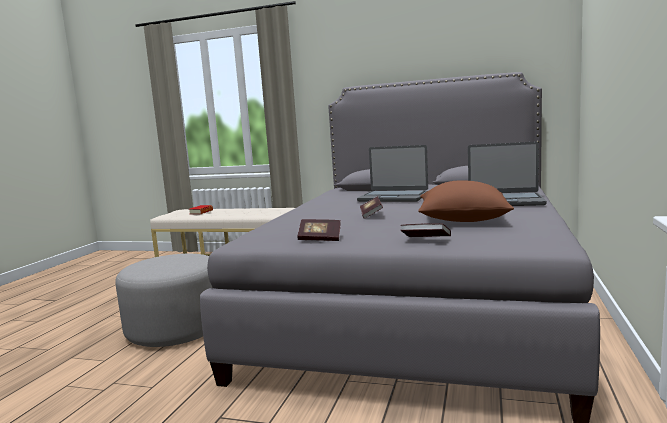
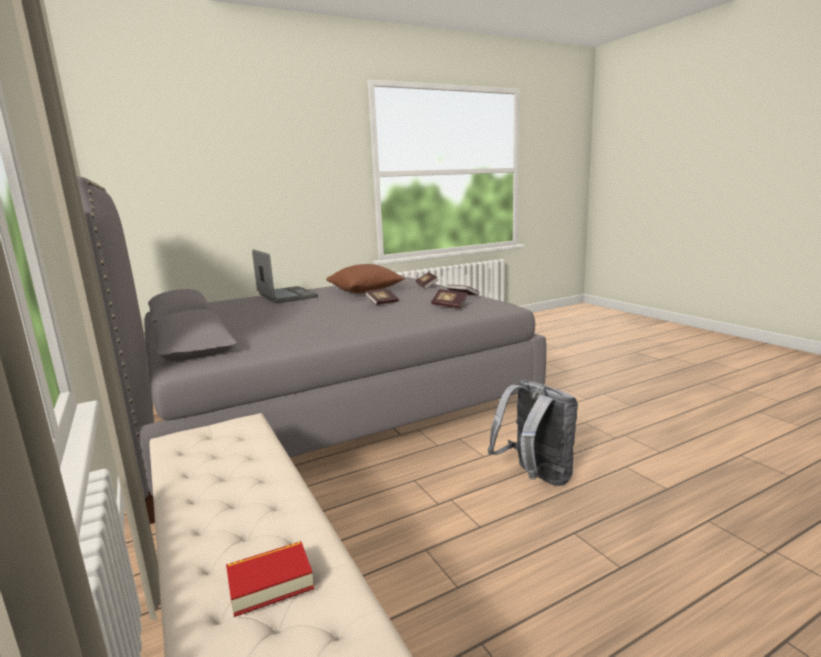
camera: 135 degrees left, 5 degrees up
(176, 329) = (535, 477): grey ottoman -> grey backpack
(296, 226) = (449, 306): none -> book
(393, 197) = (284, 319): laptop -> none

